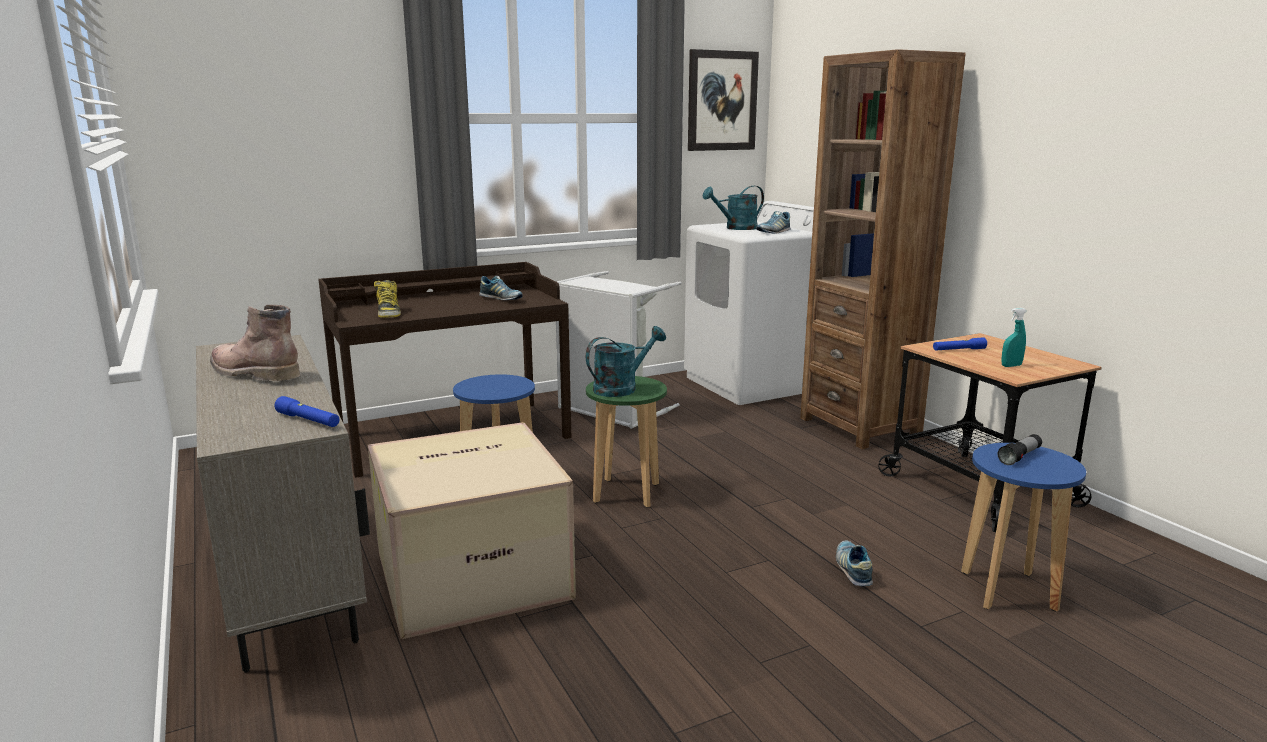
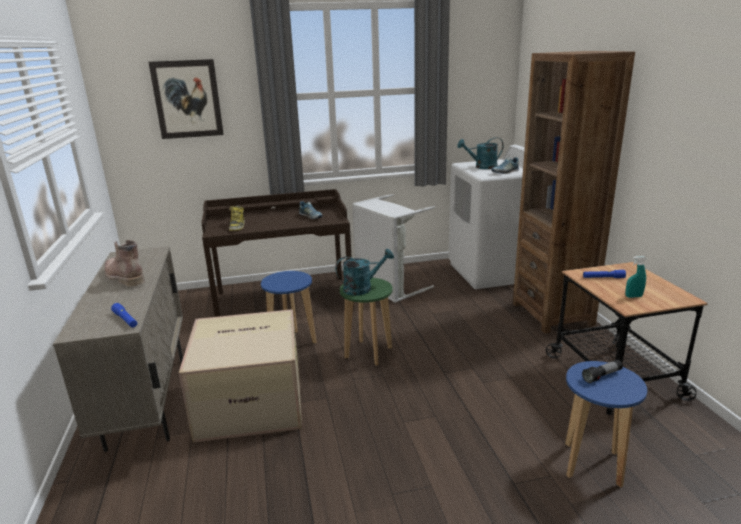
camera: 15 degrees right, 5 degrees up
(722, 101) = (481, 75): picture -> picture (187, 99)
(853, 570) = (489, 431): shoe -> none

